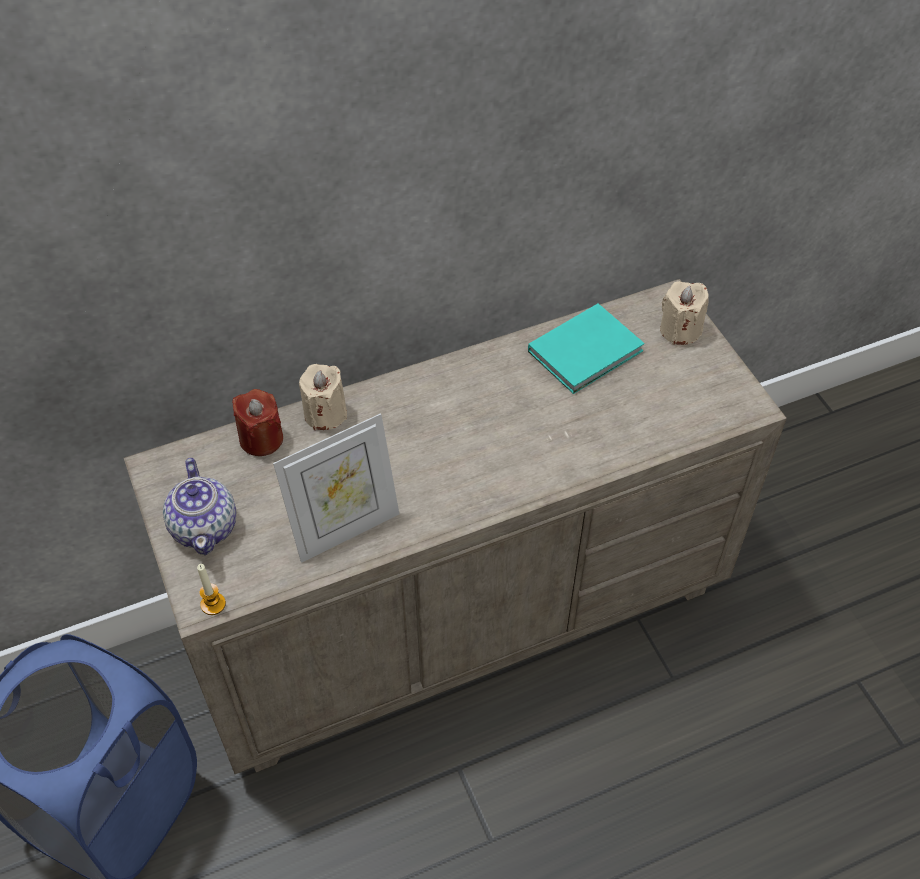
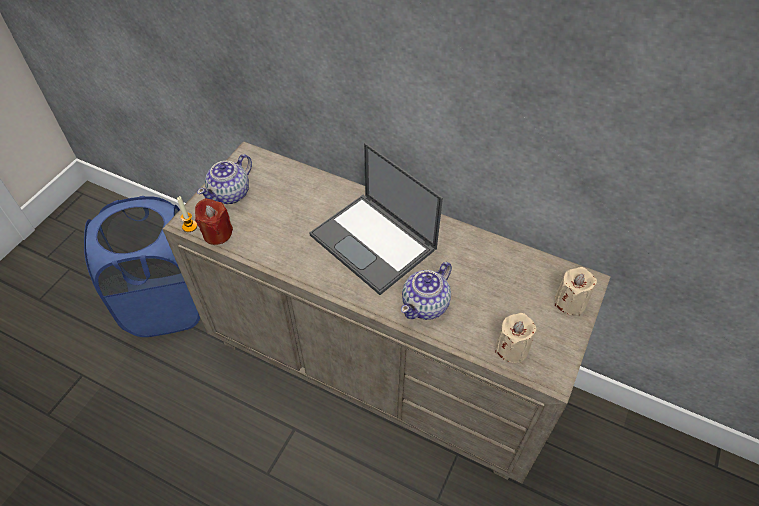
camera: 50 degrees right, 0 degrees up
(261, 439) = (300, 178): red candle -> red candle (217, 233)
(325, 414) = (339, 190): beige candle -> beige candle (512, 348)
(345, 529) = (276, 245): picture frame -> none
(441, 433) = (374, 242): none -> laptop
(572, 445) = (426, 304): none -> teapot
(588, 351) = (502, 268): turquoise book -> none

